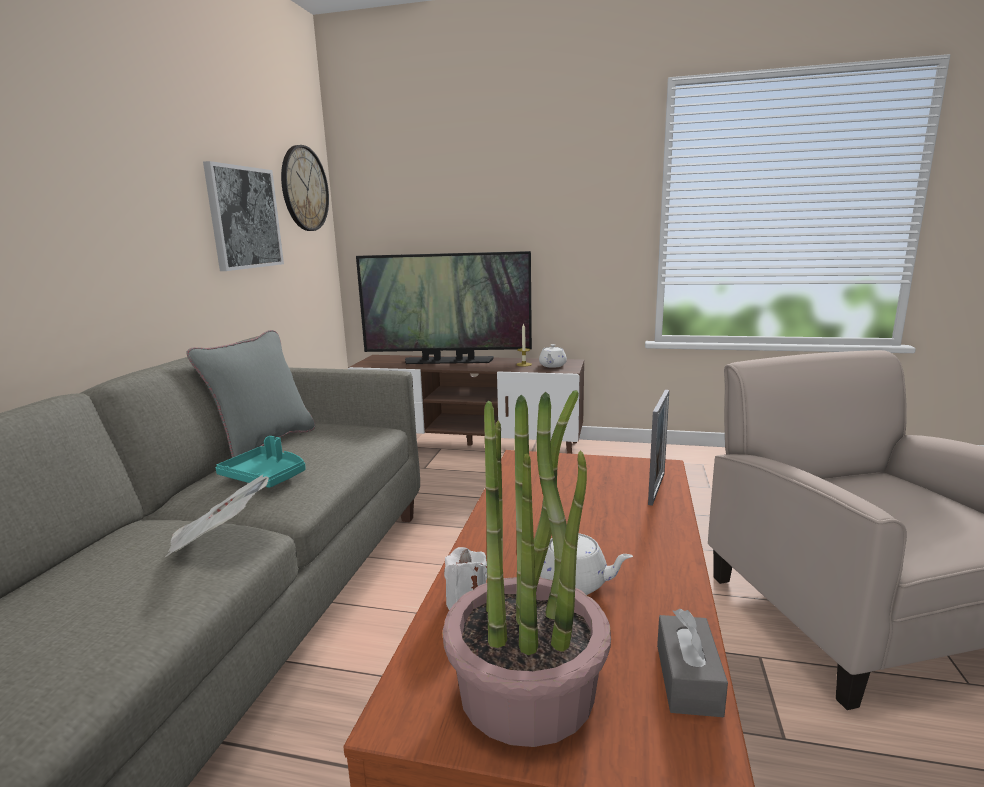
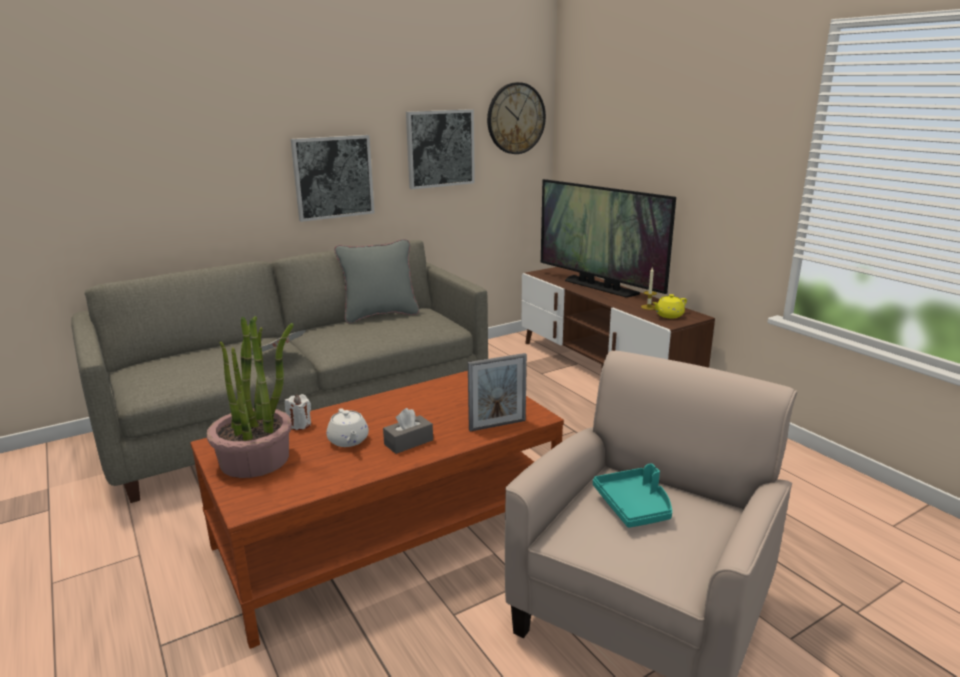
camera: 45 degrees right, 5 degrees up
(126, 251) = (333, 177): none -> picture
(266, 477) = (344, 334): turquoise tray -> turquoise tray (634, 506)
(552, 365) = (668, 315): white teapot -> yellow teapot
(688, 679) = (301, 490): grey tissue box -> grey tissue box (408, 442)

